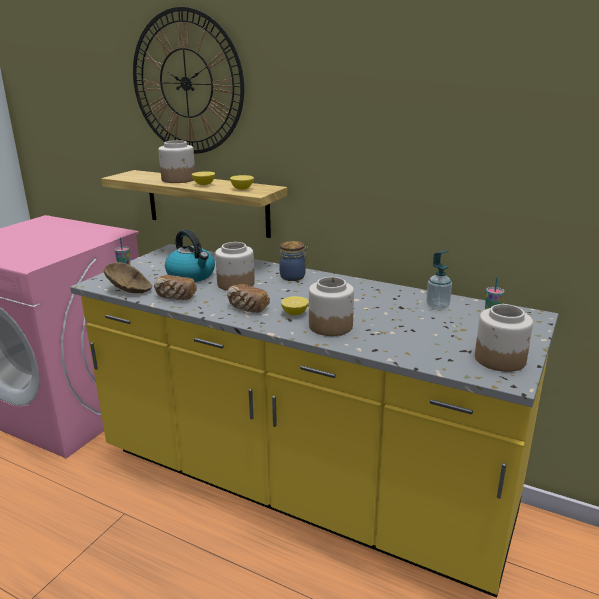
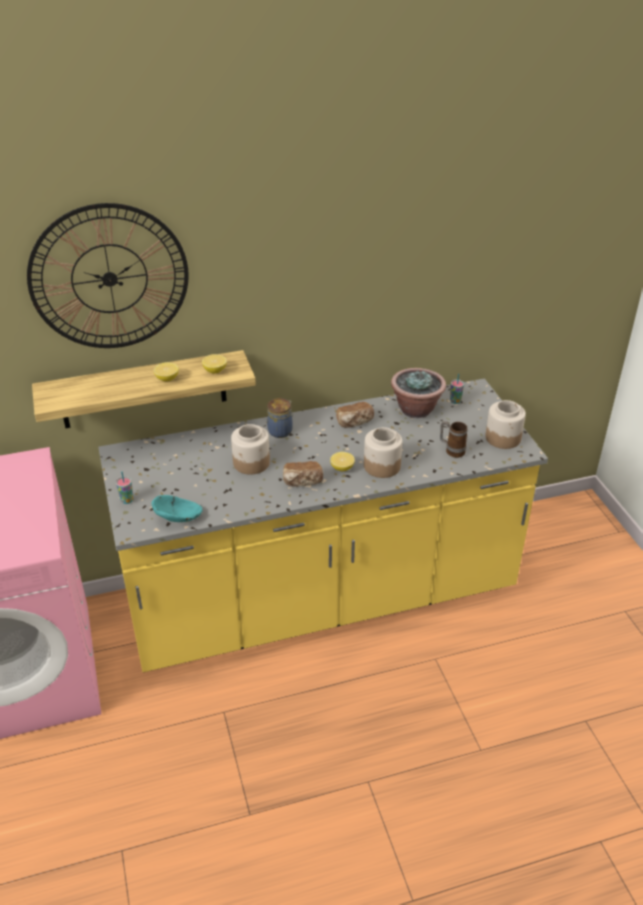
camera: 45 degrees left, 15 degrees up
(130, 290) = (180, 518): brown bowl -> turquoise bowl
(175, 297) = (230, 503): bread -> bread (355, 422)
(179, 179) = (125, 381): jar -> none
(192, 275) = (199, 473): kettle -> none
(420, 344) = (451, 450): none -> mug
(437, 306) = (416, 409): soap dispenser -> potted plant

